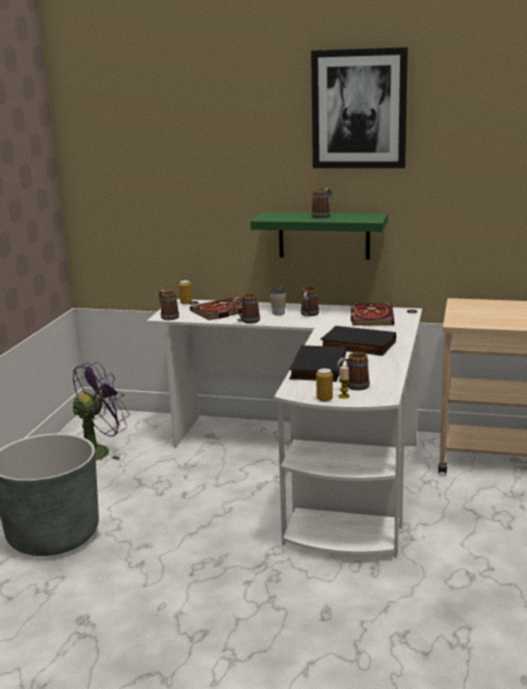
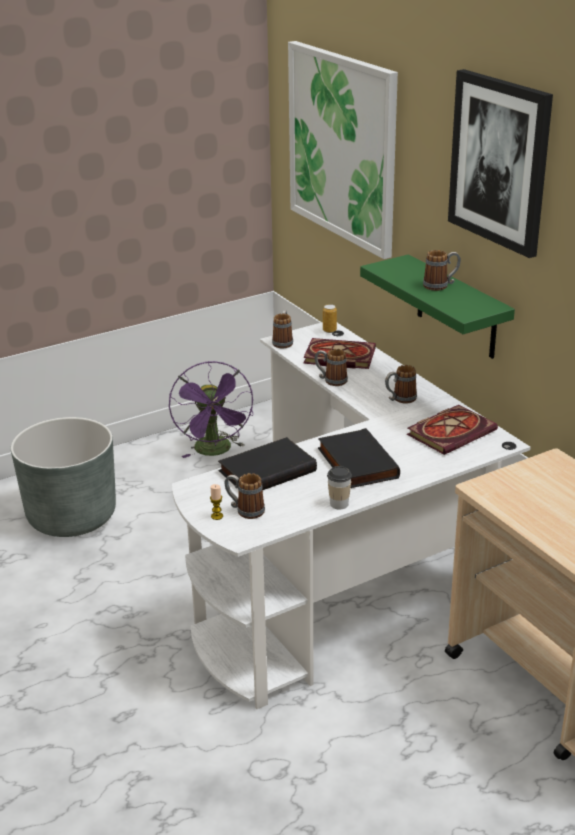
camera: 45 degrees right, 10 degrees up
(98, 450) = (215, 451): purple fan -> purple fan turned 75 degrees clockwise
(168, 148) = (342, 146): none -> picture
(278, 313) = (378, 383): cup -> cup (339, 504)
(324, 399) = (197, 510): can -> none

